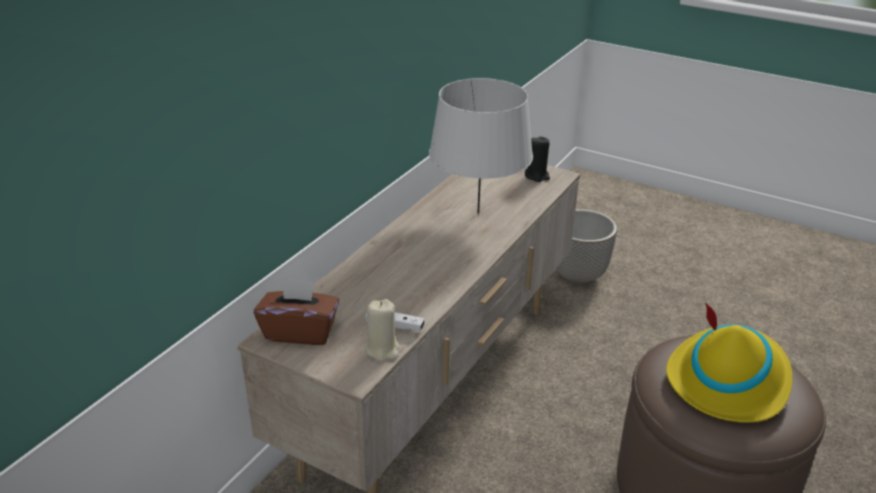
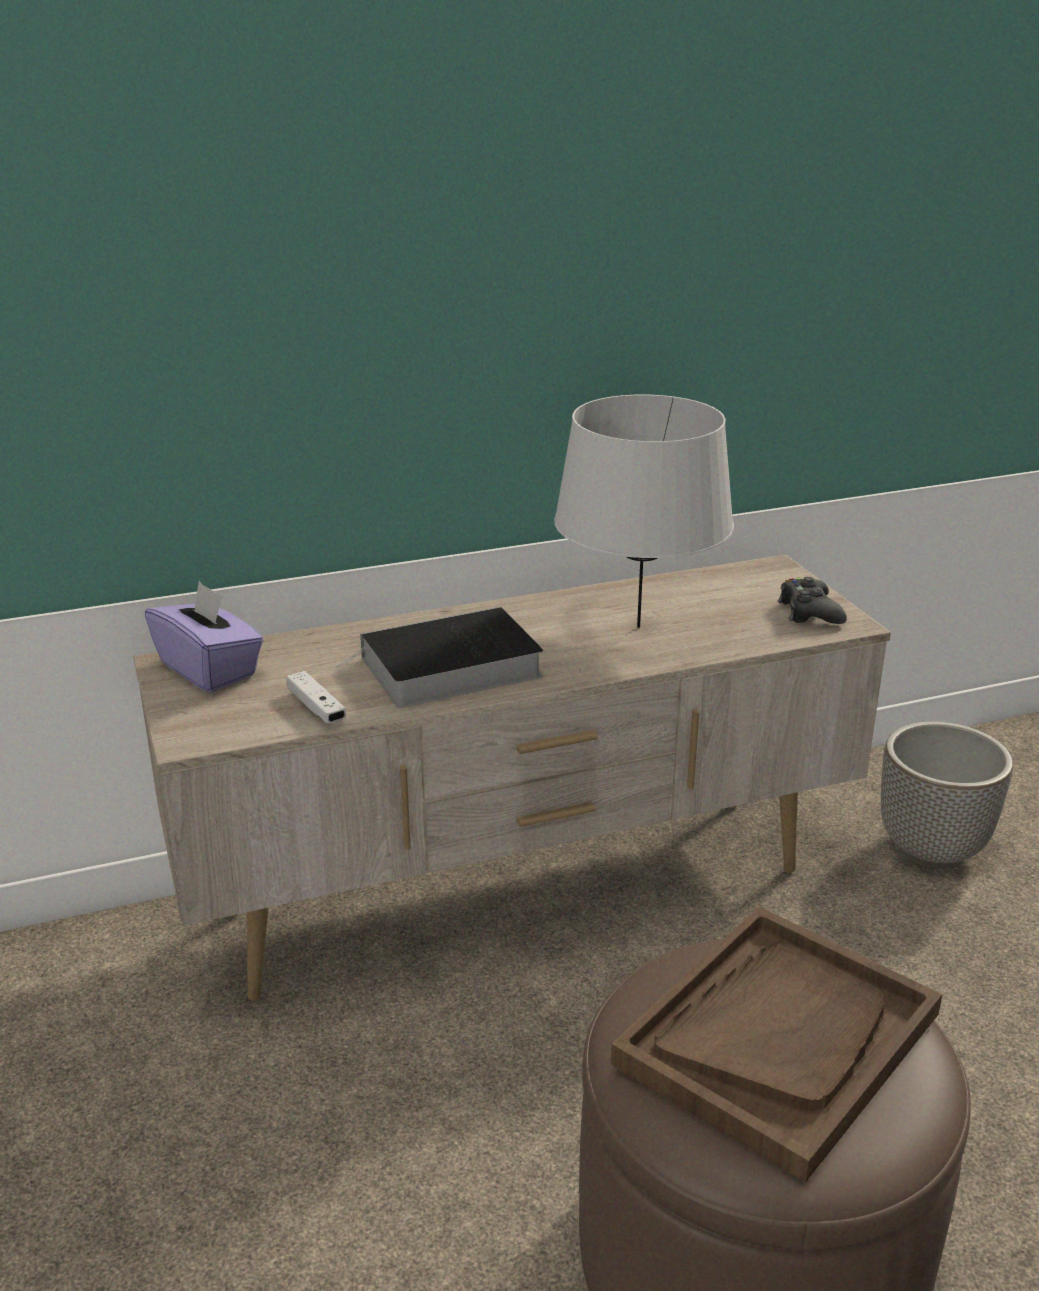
camera: 40 degrees right, 5 degrees down
(300, 332) = (209, 669): brown tissue box -> purple tissue box
(383, 350) = (261, 726): beige candle -> none
(425, 274) = (446, 669): none -> book
(537, 176) = (809, 612): black candle -> black game controller
(728, 380) = (778, 1038): yellow hat -> brown tray

